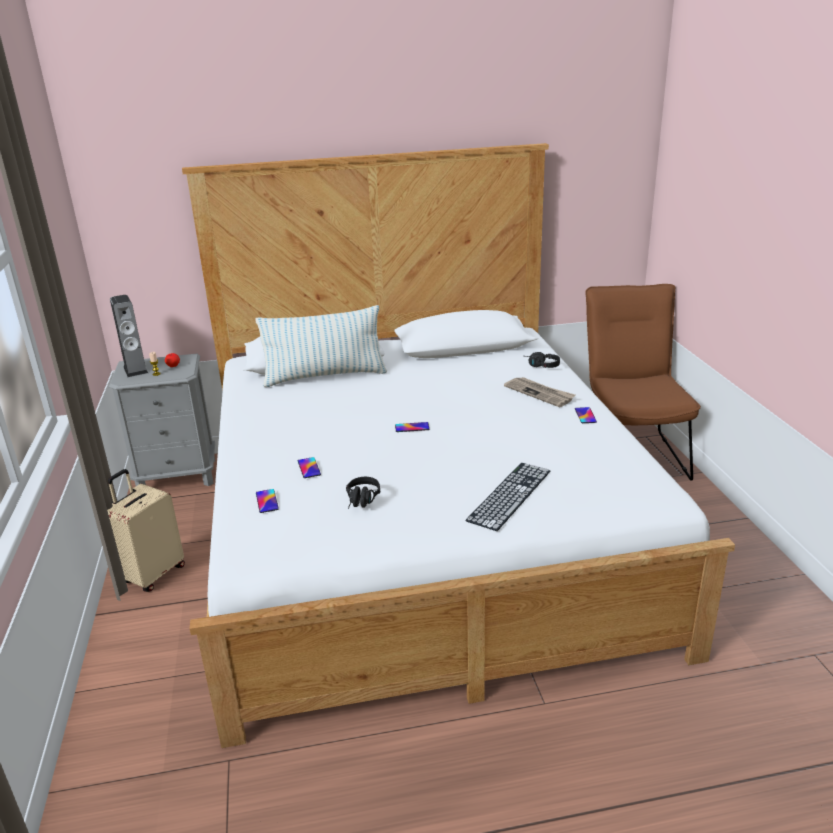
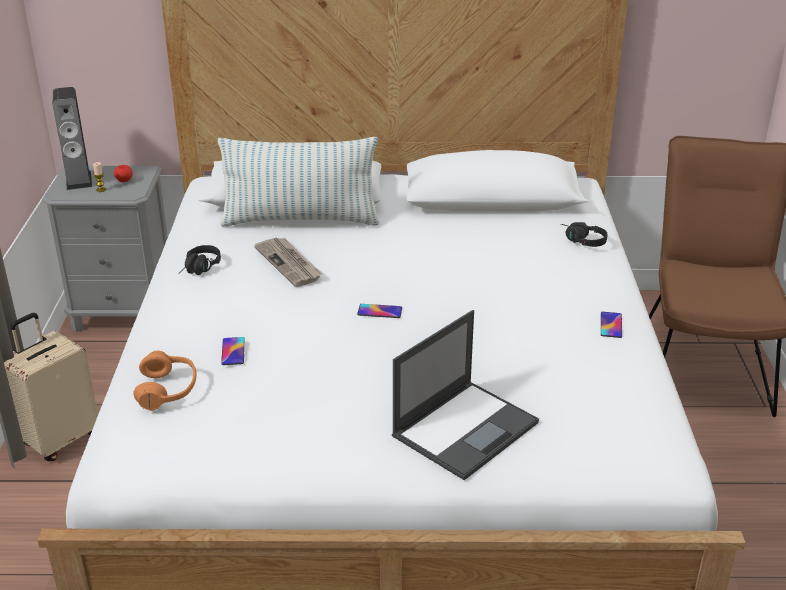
camera: 10 degrees right, 5 degrees up
(267, 501) = (168, 390): phone -> orange headphones
(362, 501) = (278, 409): black headphones -> black headphones (199, 269)
(510, 495) = (466, 428): keyboard -> laptop
(539, 393) = (564, 283): newspaper -> newspaper (289, 263)

